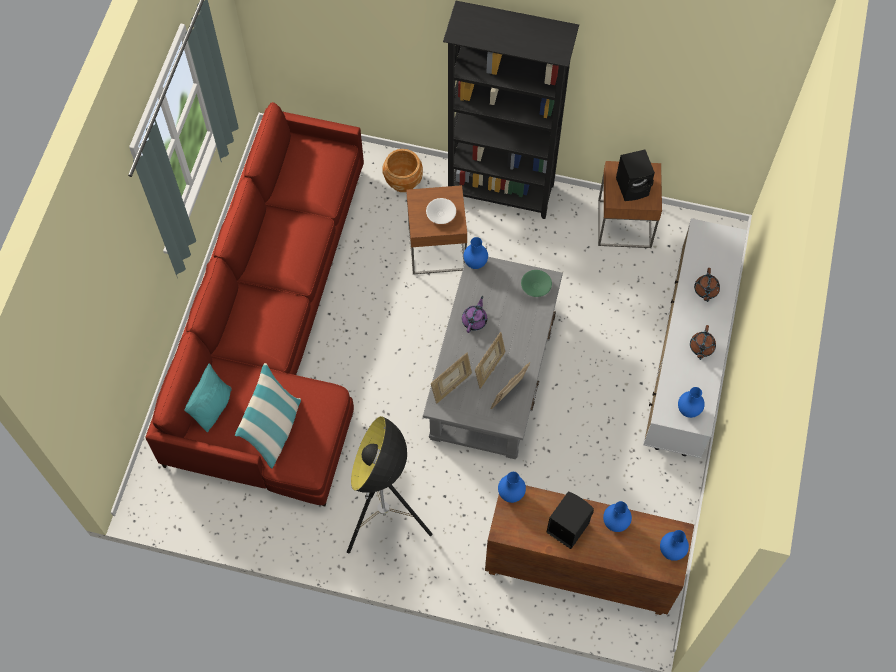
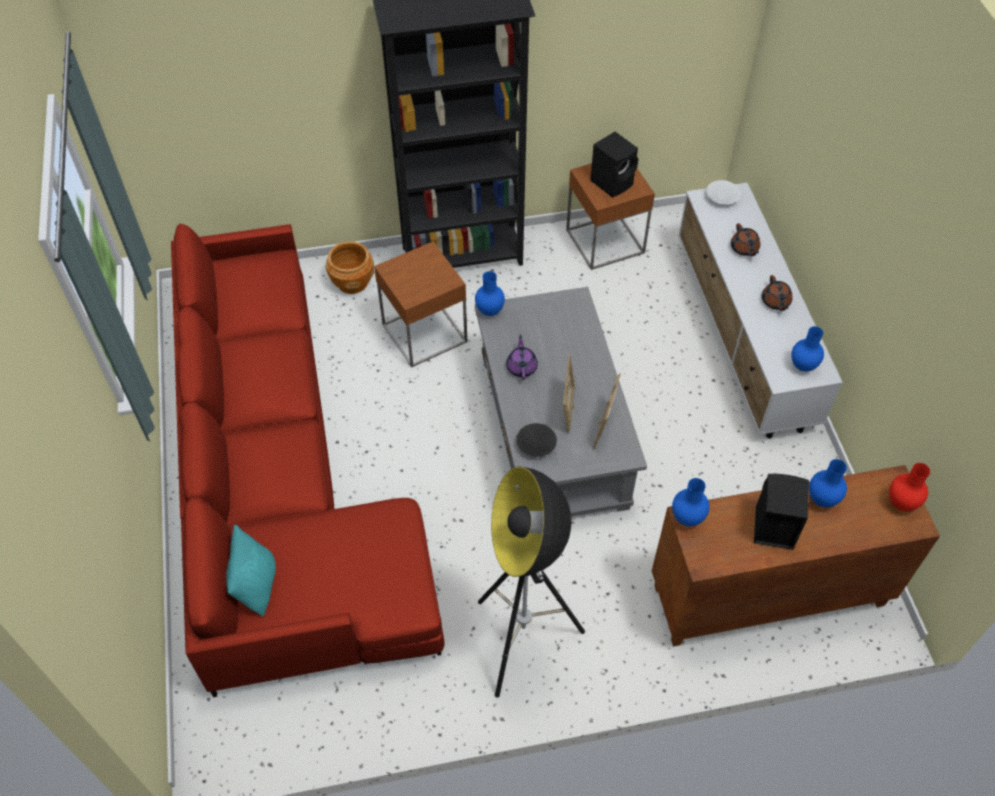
camera: 25 degrees left, 10 degrees down
(274, 431) = (349, 579): pillow -> none
(440, 214) = (425, 276): white bowl -> white bowl (721, 198)
(451, 387) = (535, 444): picture frame -> black bowl
(535, 286) = (567, 309): green bowl -> none
(670, 551) = (900, 503): blue vase -> red vase

